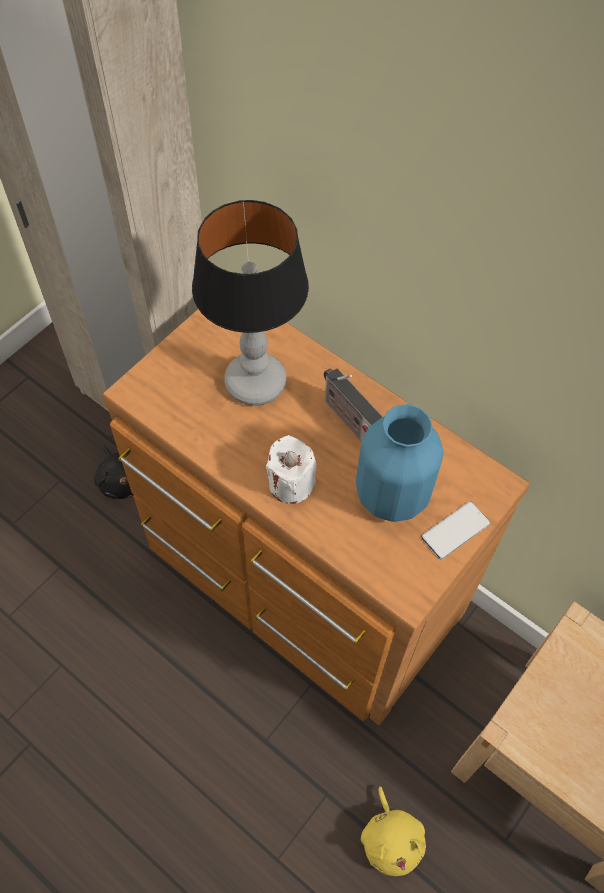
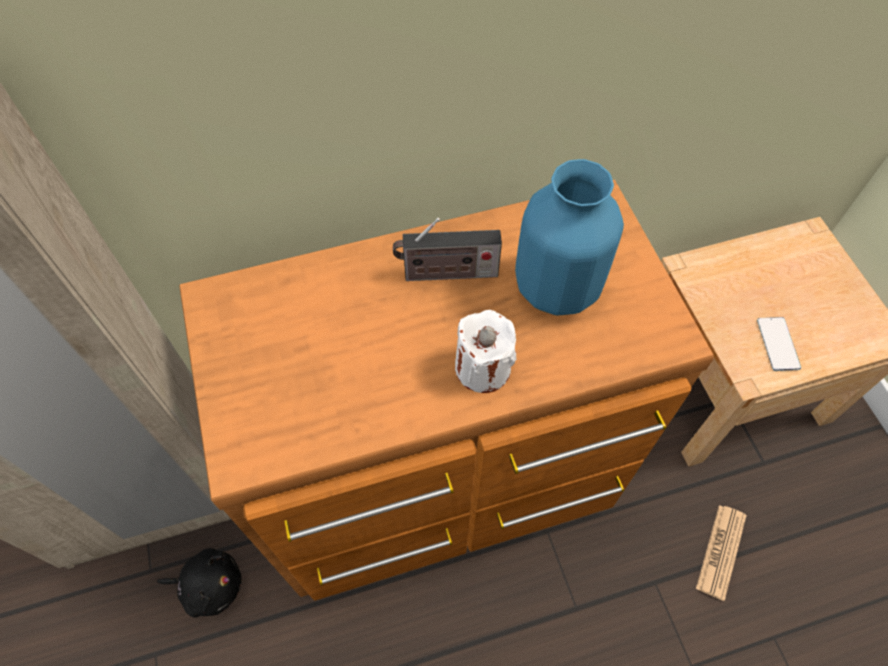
camera: 55 degrees left, 0 degrees up
(254, 382) = (331, 330): table lamp -> none
(391, 839) = (721, 551): yellow plush toy -> newspaper
(455, 530) = (628, 261): phone -> phone (778, 344)

